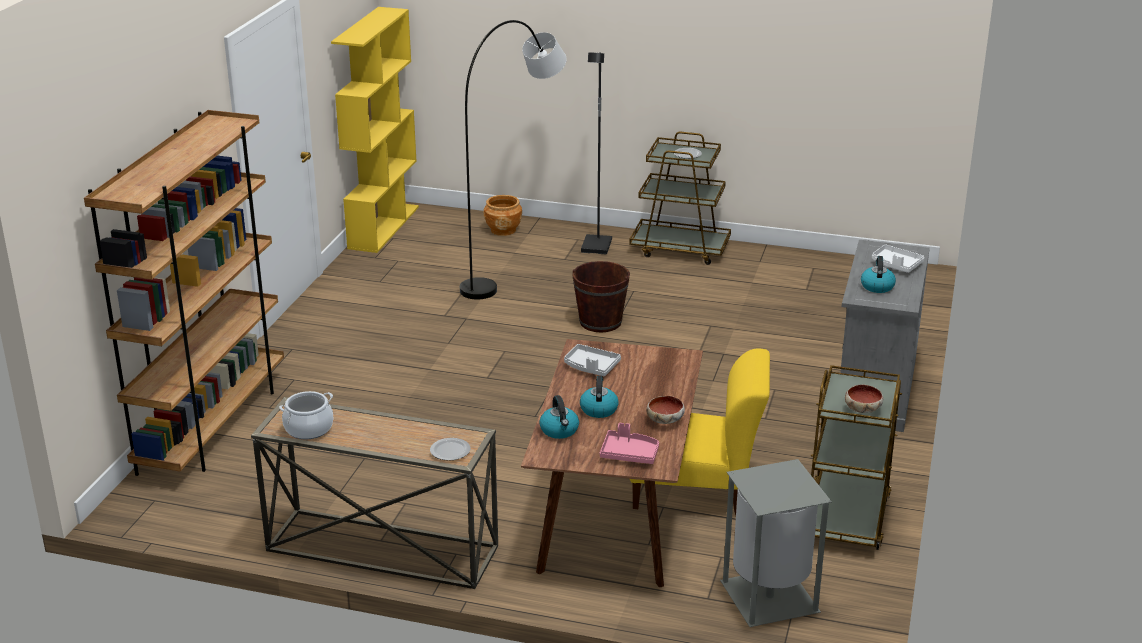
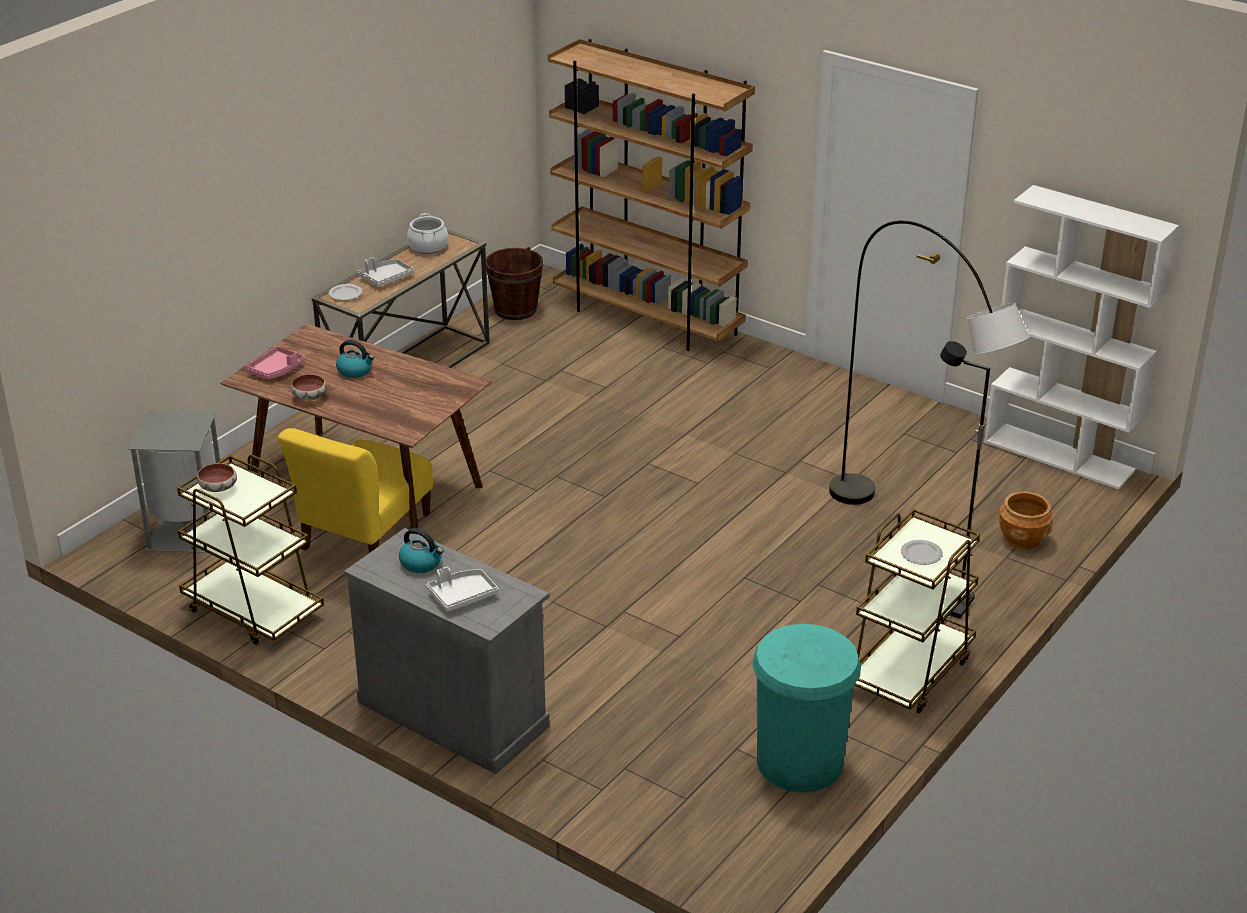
camera: 110 degrees right, 5 degrees up
(383, 227) = (1060, 456): yellow bookcase -> white bookcase
(559, 430) = (339, 347): kettle -> none
(591, 367) = (429, 381): grey tray -> grey tray (386, 278)
(600, 322) = (730, 558): brown bucket -> brown bucket (515, 309)
(799, 269) = (800, 762): none -> turquoise trash can

